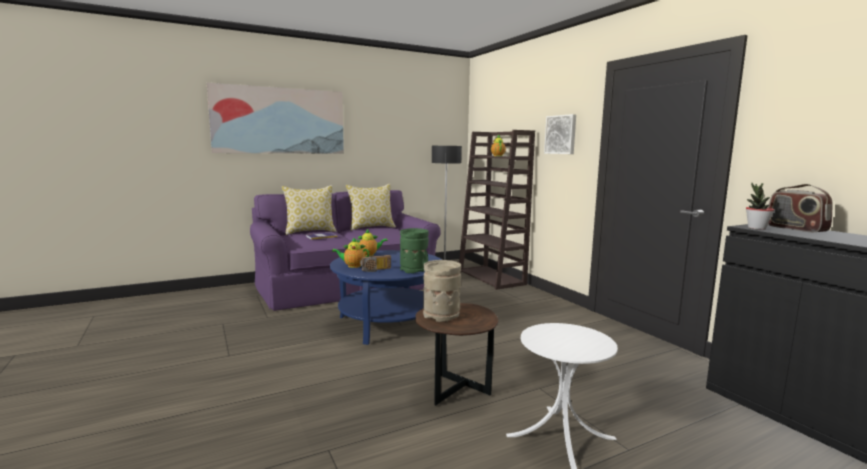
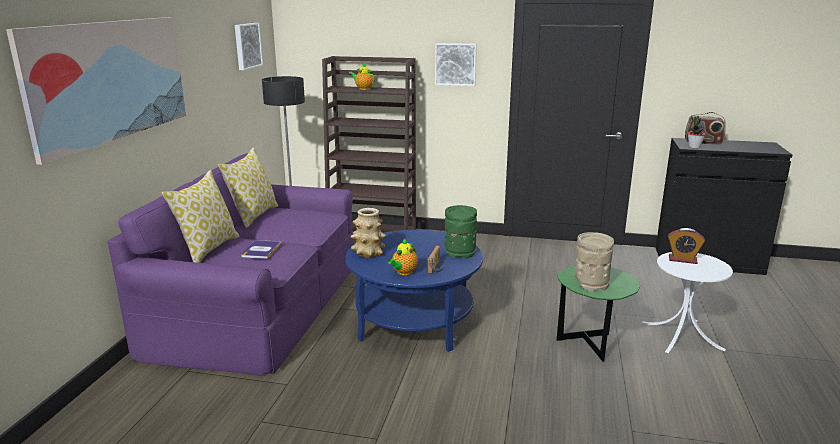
camera: 50 degrees left, 10 degrees up
(369, 255) = (368, 253): teapot -> vase
(428, 121) = (246, 46): none -> picture
(454, 393) = (591, 346): brown side table -> green side table
(569, 333) = (682, 259): none -> alarm clock

